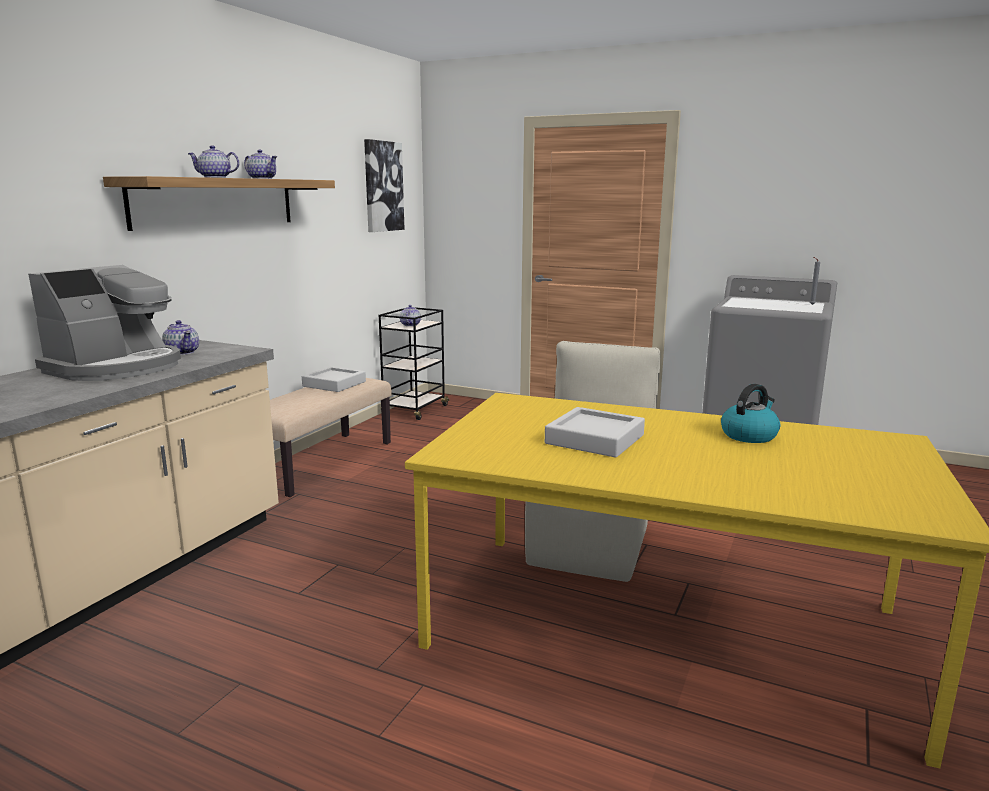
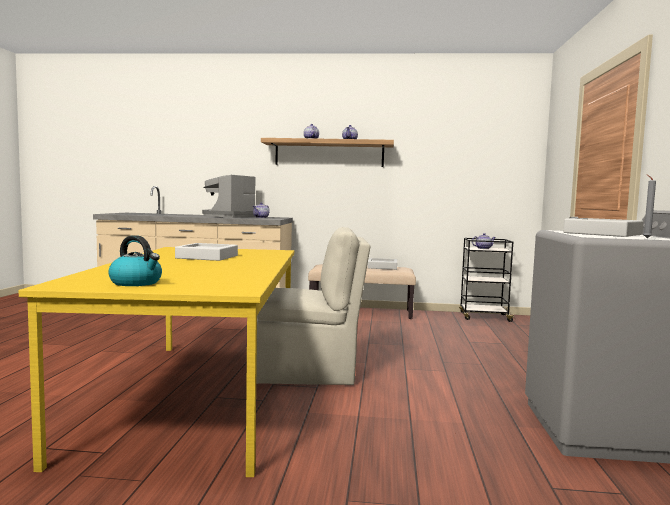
camera: 70 degrees right, 10 degrees down
(116, 367) = (228, 216): coffee machine -> coffee machine turned 105 degrees clockwise
(382, 186) = (486, 147): picture -> none
(749, 435) = (230, 270): kettle -> kettle (136, 283)
(766, 304) = (602, 233): none -> grey tray

